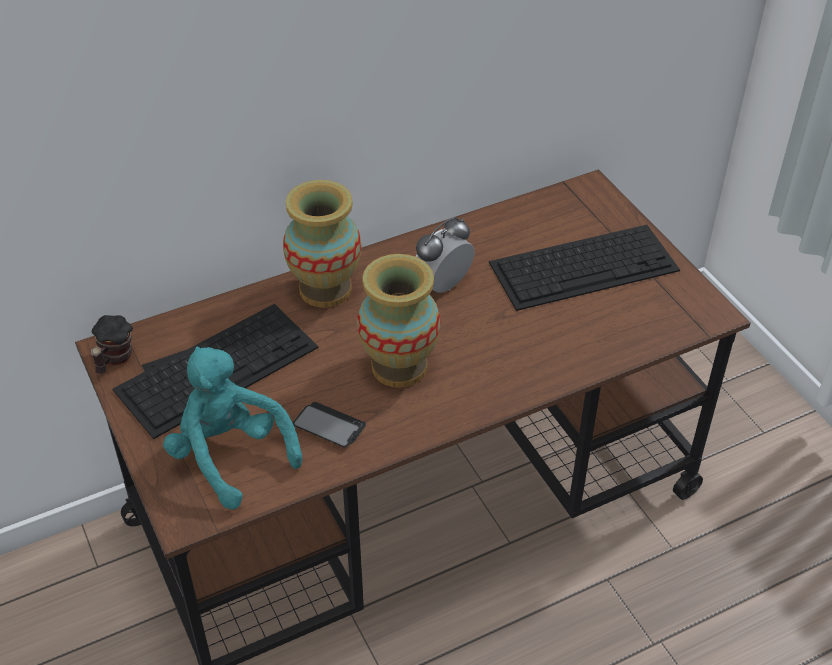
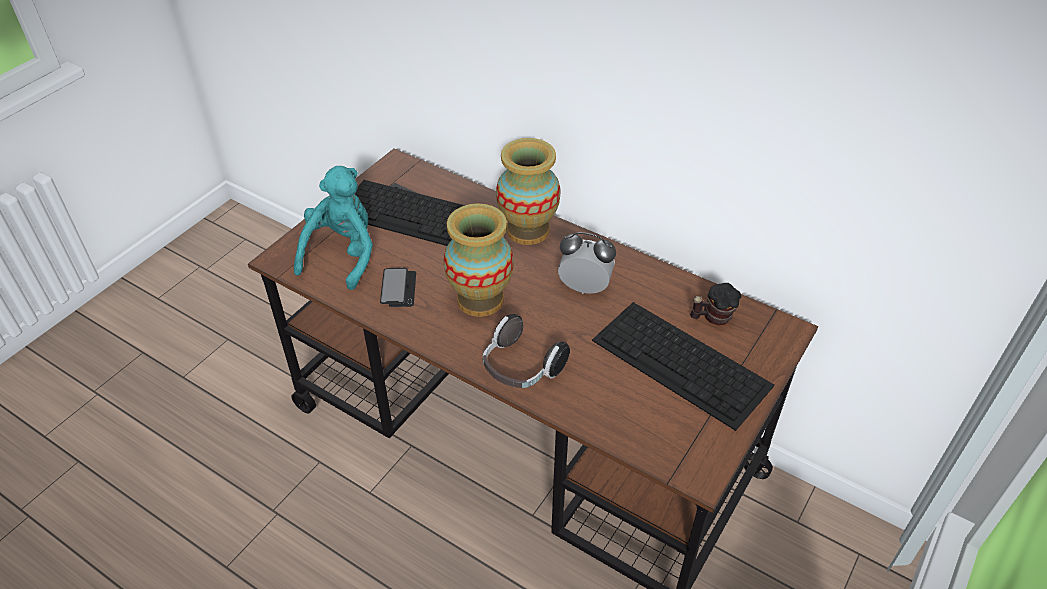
camera: 60 degrees right, 0 degrees up
(113, 360) = (389, 169): mug -> mug (712, 318)
(516, 375) = (521, 368): none -> headphones

